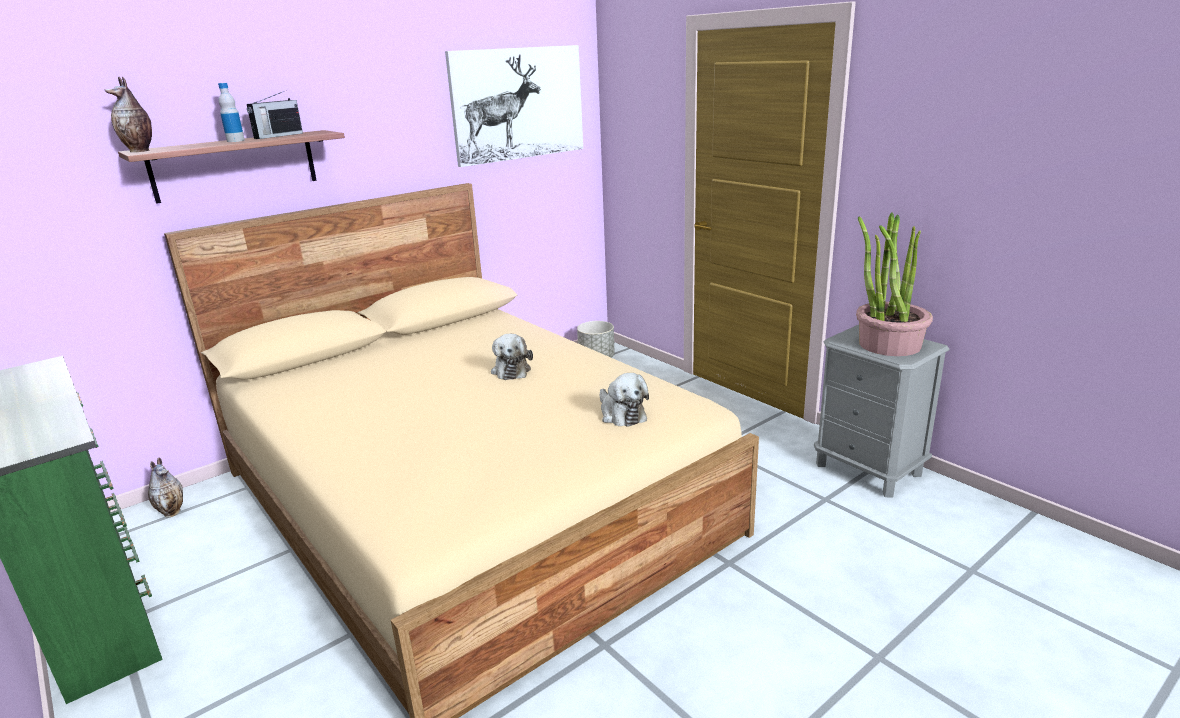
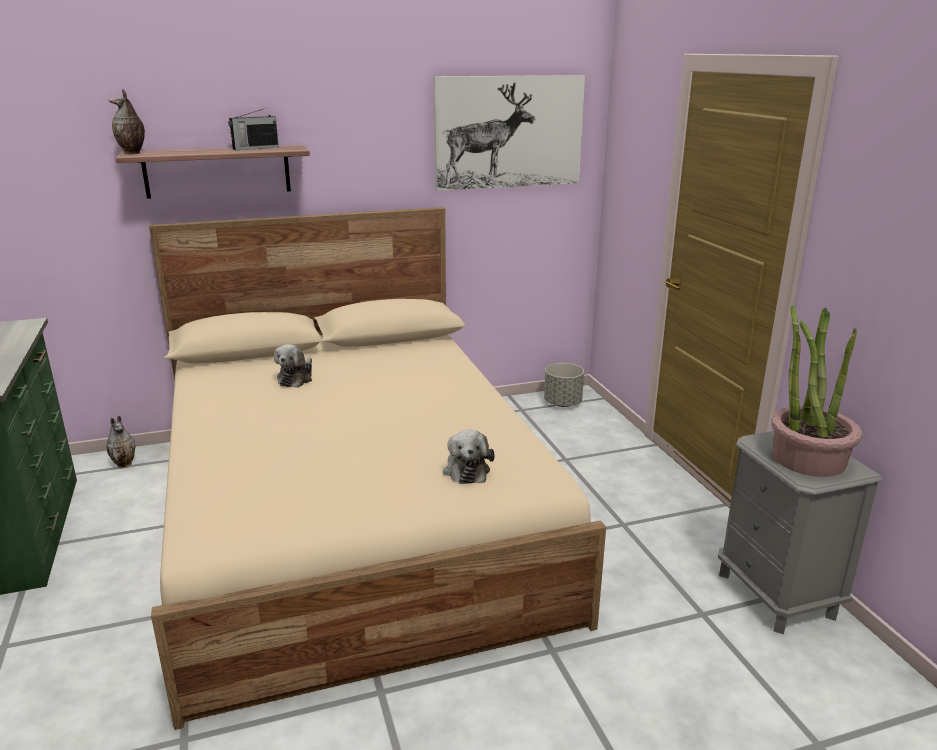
camera: 20 degrees right, 0 degrees up
(235, 141) = (215, 150): bottle -> none
(511, 370) = (406, 401): plush toy -> plush toy (296, 378)

